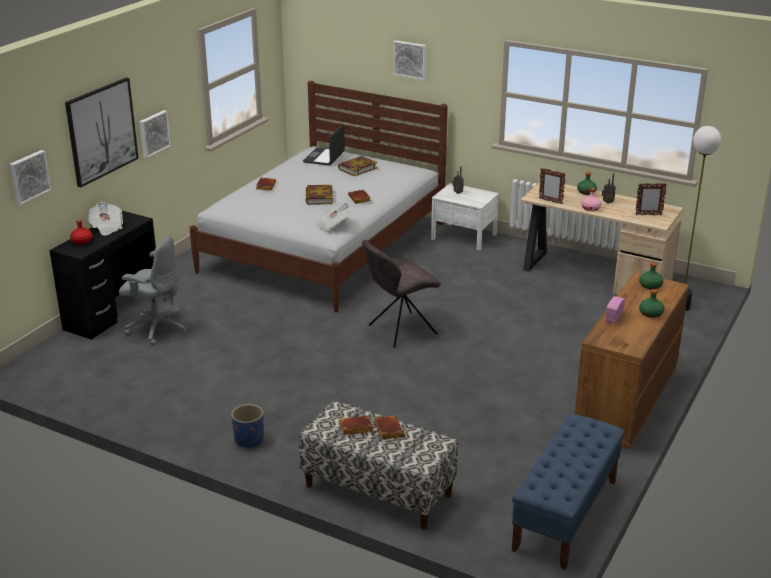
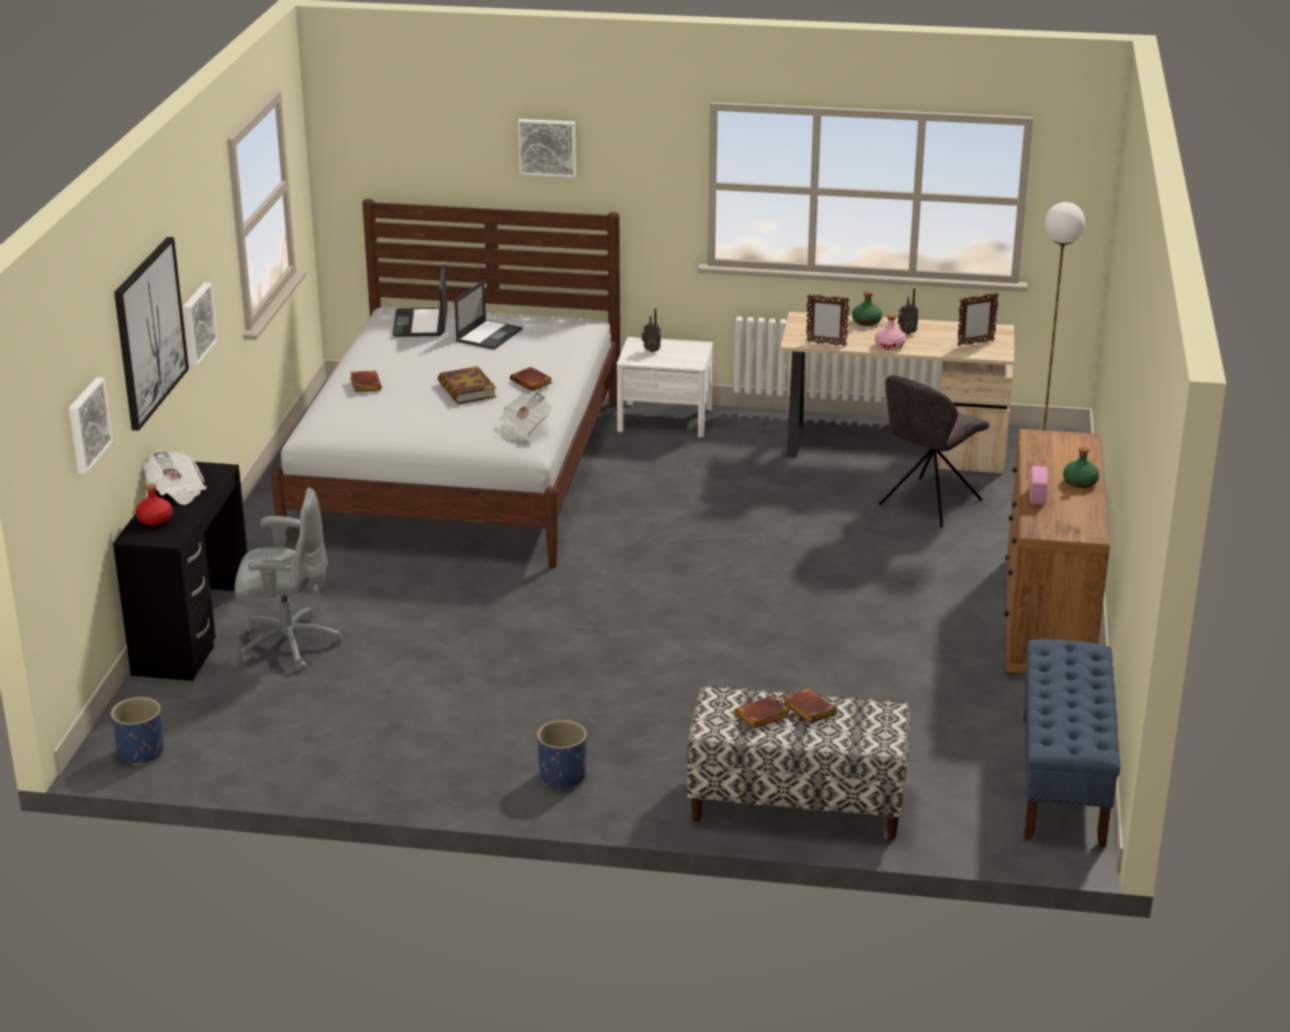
camera: 20 degrees left, 0 degrees up
(33, 374) = (141, 752): none -> blue planter
(357, 168) = (489, 335): book -> laptop
(400, 330) = (669, 577): grey chair -> grey chair (927, 504)
(650, 285) = (1053, 444): green bottle -> none

